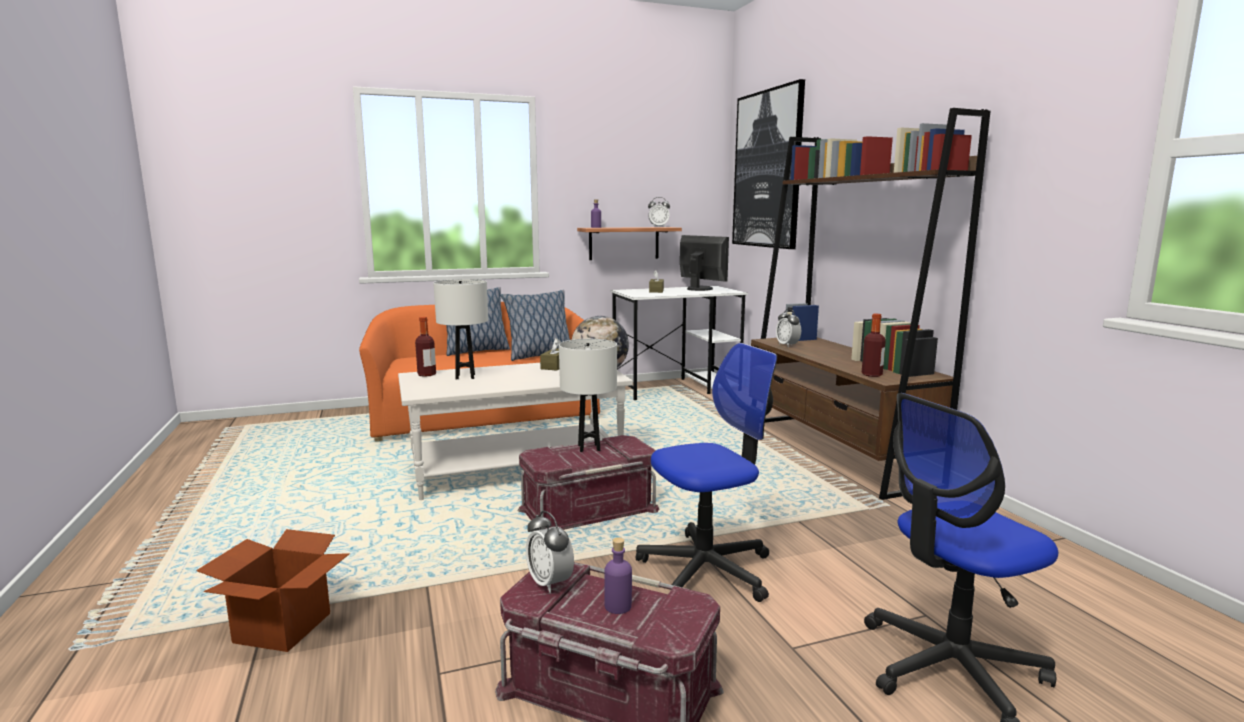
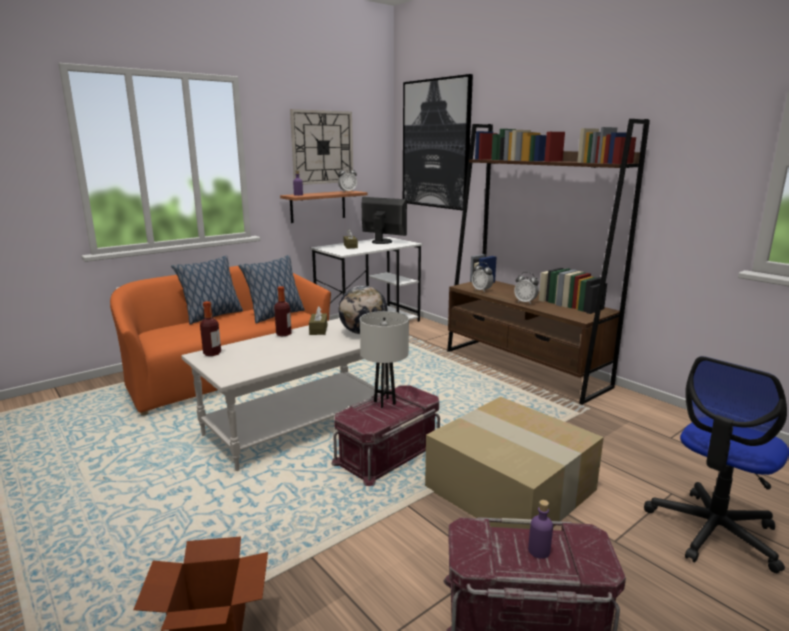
camera: 20 degrees left, 5 degrees up
(465, 377) = (252, 352): white table lamp -> none
(550, 583) = (476, 543): alarm clock -> alarm clock (525, 302)
(632, 175) = (322, 147): none -> wall clock
(707, 569) = (513, 488): office chair -> cardboard box
(871, 375) = (567, 314): bottle -> bottle (283, 334)

